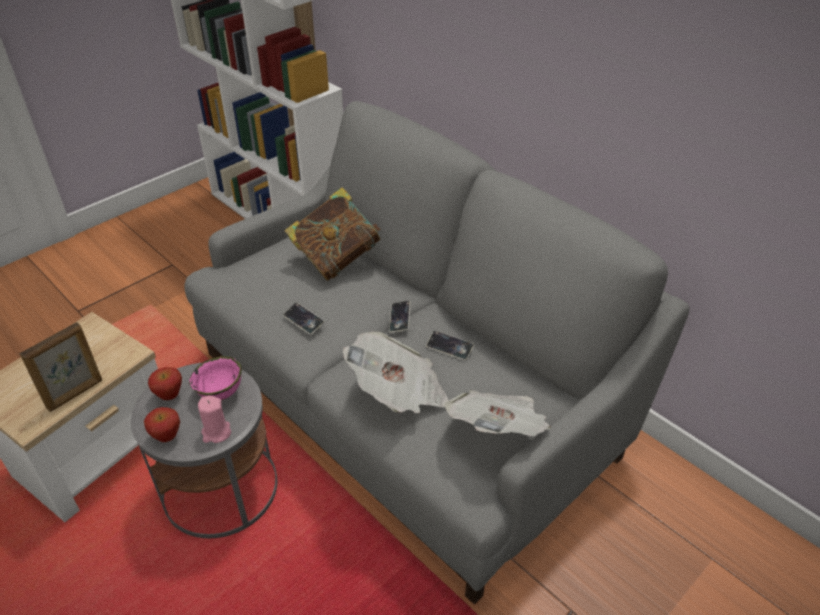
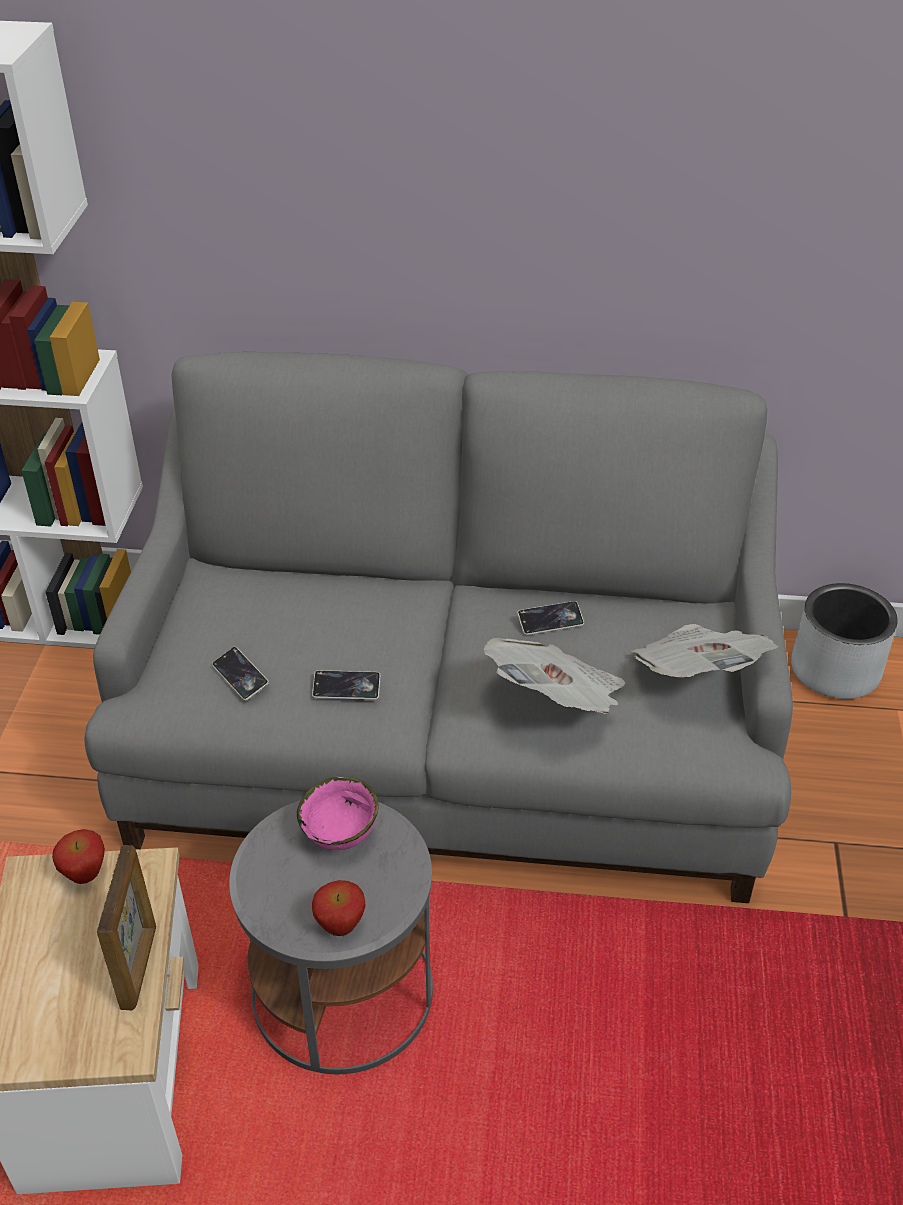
camera: 40 degrees left, 0 degrees up
(170, 396) = (278, 881): apple -> apple (85, 875)
(216, 432) = (395, 881): pink candle -> none
(336, 259) = (293, 594): book -> none
(399, 319) = (454, 622): phone -> phone (240, 677)
(693, 506) = (835, 670): none -> grey planter

